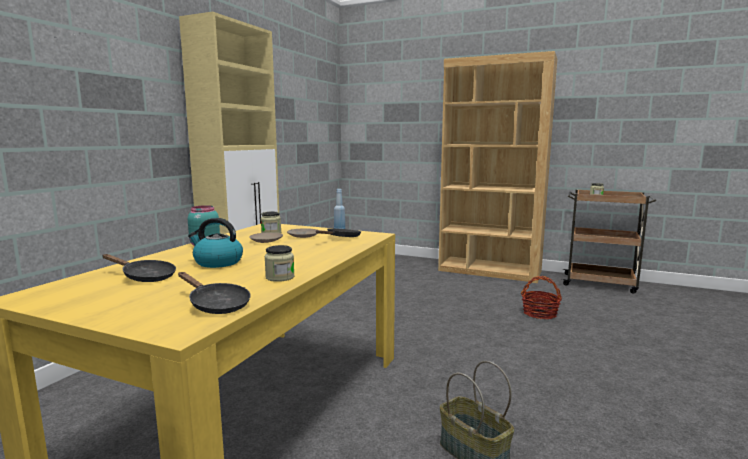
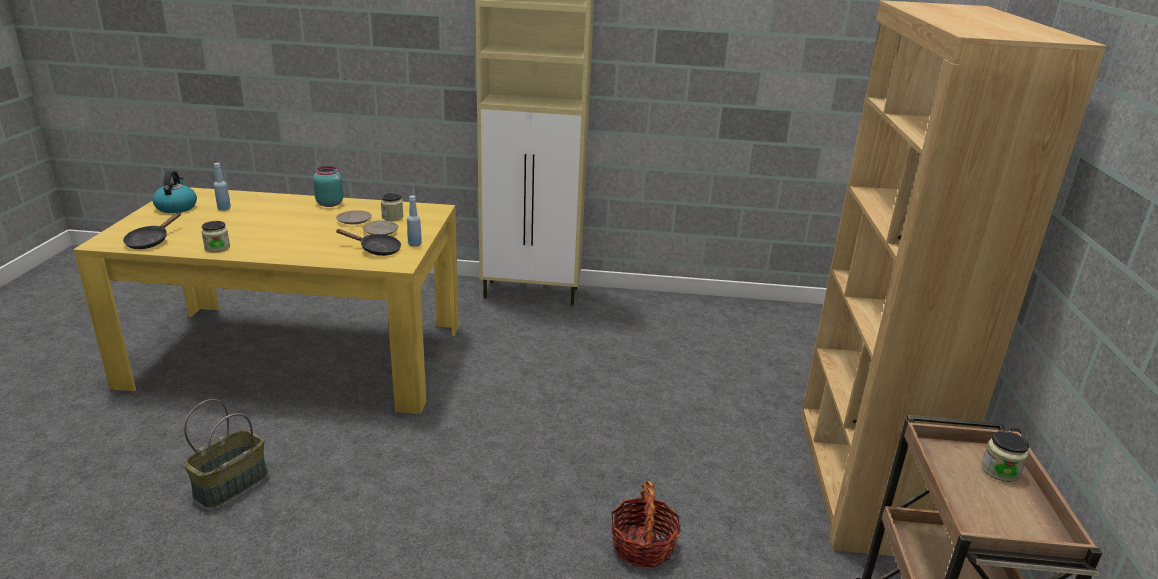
camera: 70 degrees right, 15 degrees up
(145, 277) = (224, 208): black frying pan -> blue bottle
(217, 262) = (267, 220): kettle -> kettle (176, 207)

